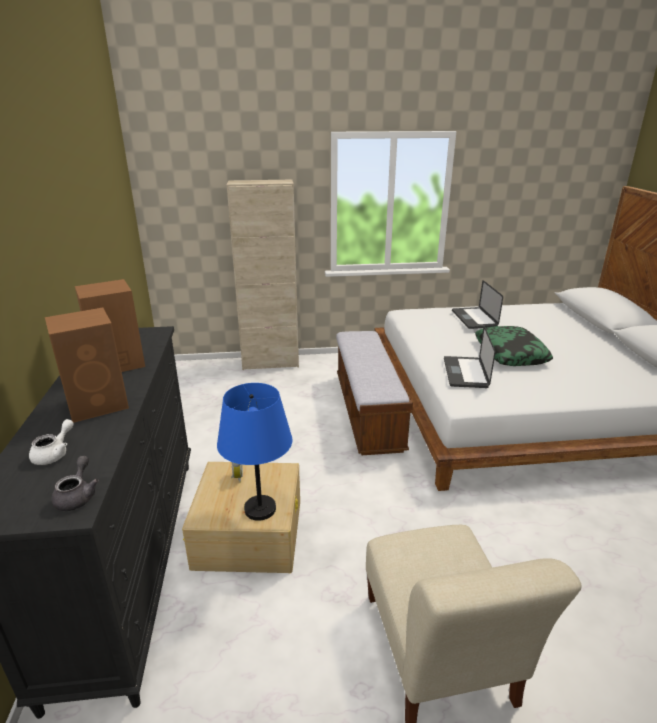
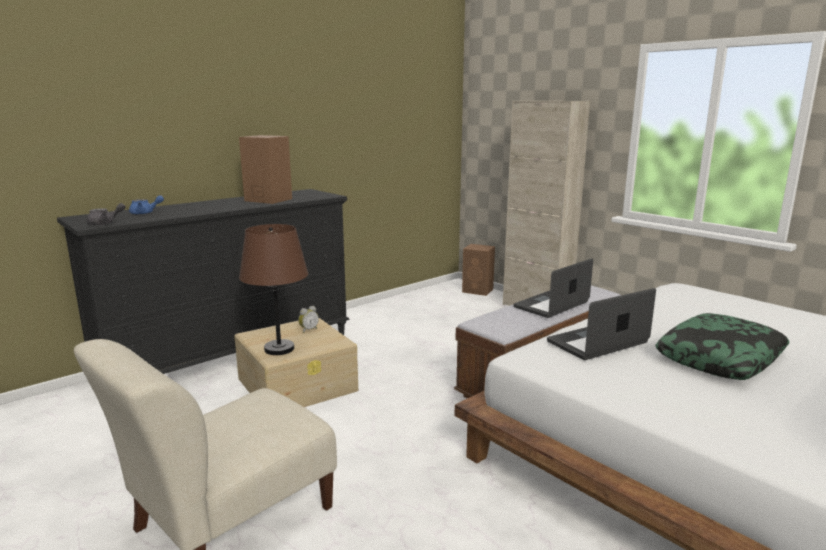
camera: 55 degrees right, 10 degrees down
(55, 454) = (145, 213): white teapot -> blue teapot
(99, 404) = (210, 207): brown speaker -> brown speaker (478, 290)
(260, 508) = (279, 349): blue table lamp -> brown table lamp
(474, 319) = (760, 316): laptop -> laptop (551, 305)

